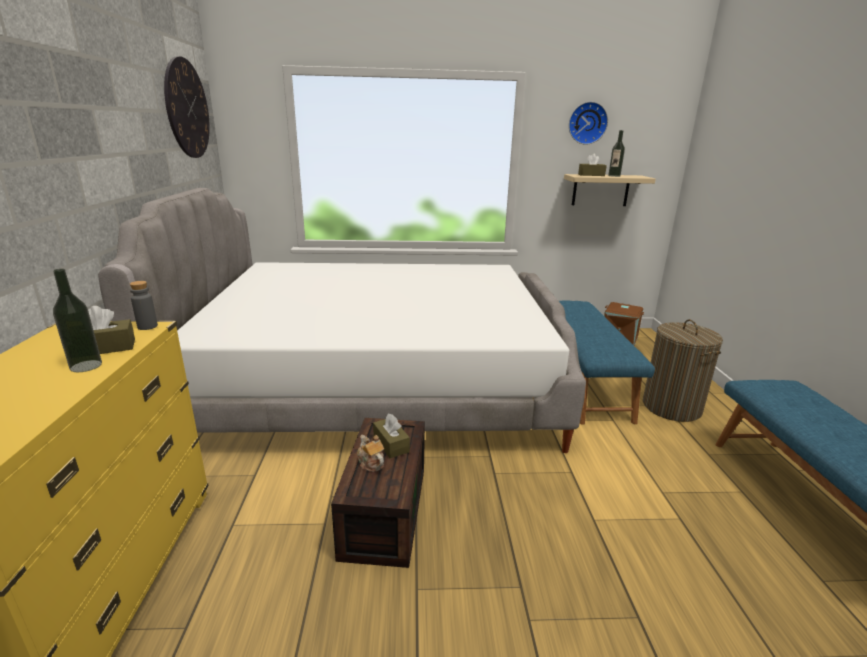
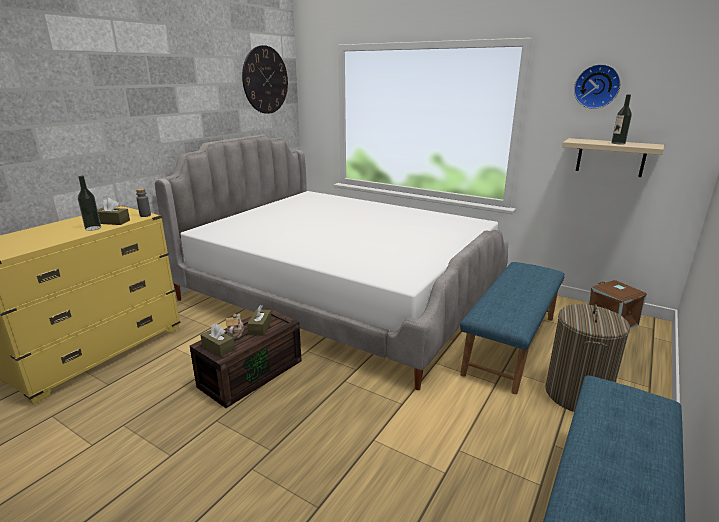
camera: 35 degrees right, 0 degrees up
(591, 175) = (593, 141): brown tissue box -> brown tissue box (218, 347)

